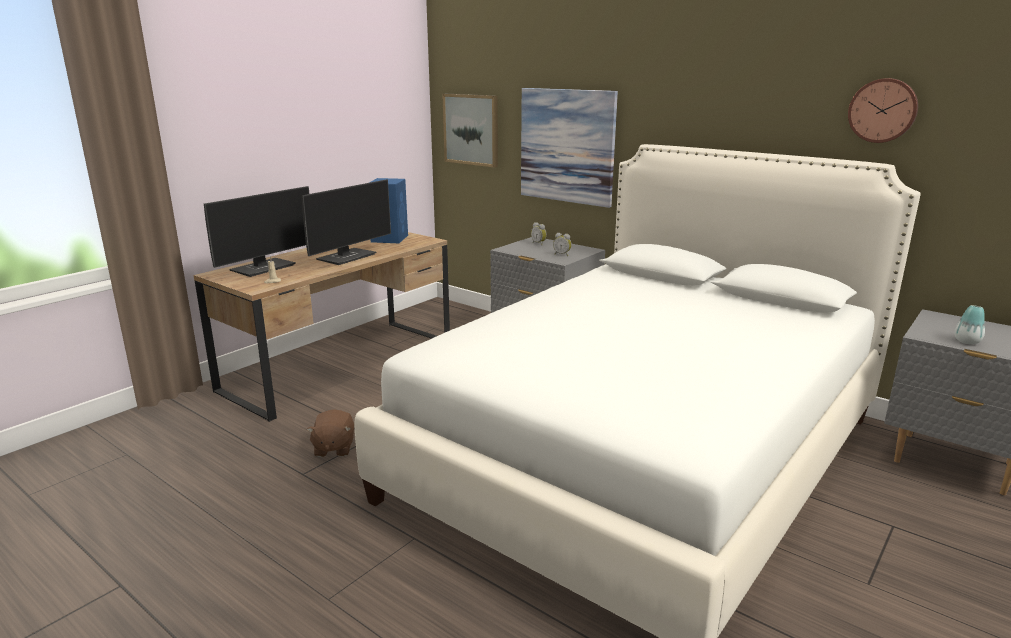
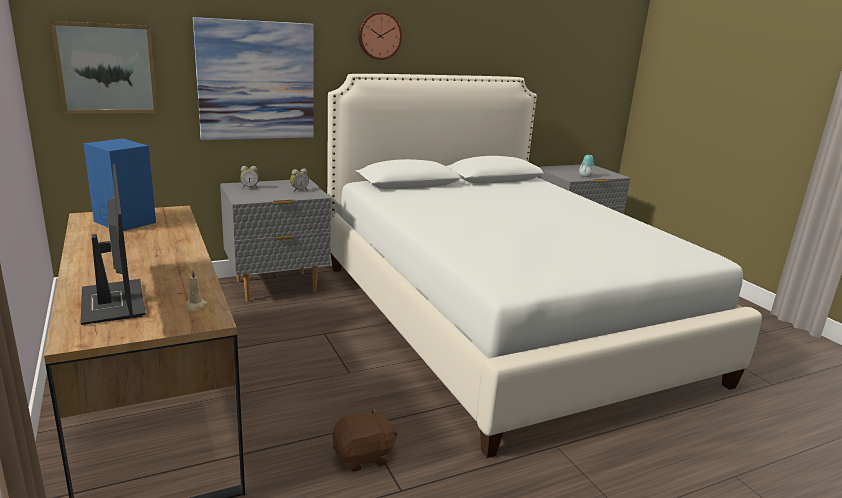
camera: 65 degrees left, 0 degrees up
(333, 448) = (363, 456): brown plush toy -> brown plush toy turned 45 degrees counterclockwise
(347, 257) = (161, 253): monitor -> none
(883, 110) = (508, 41): wall clock -> wall clock (379, 35)

